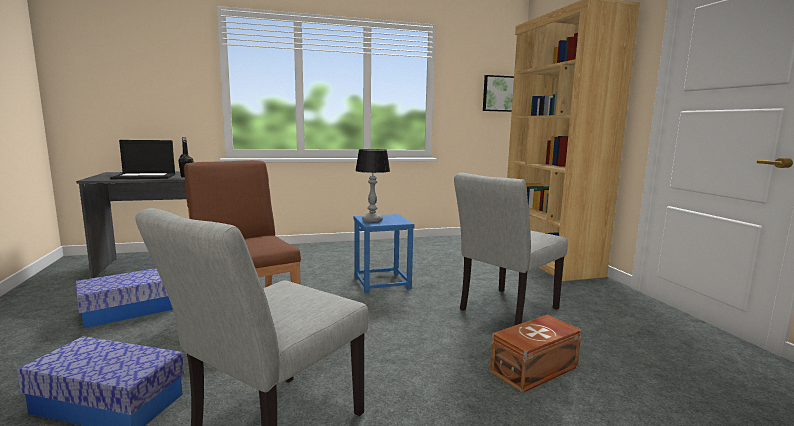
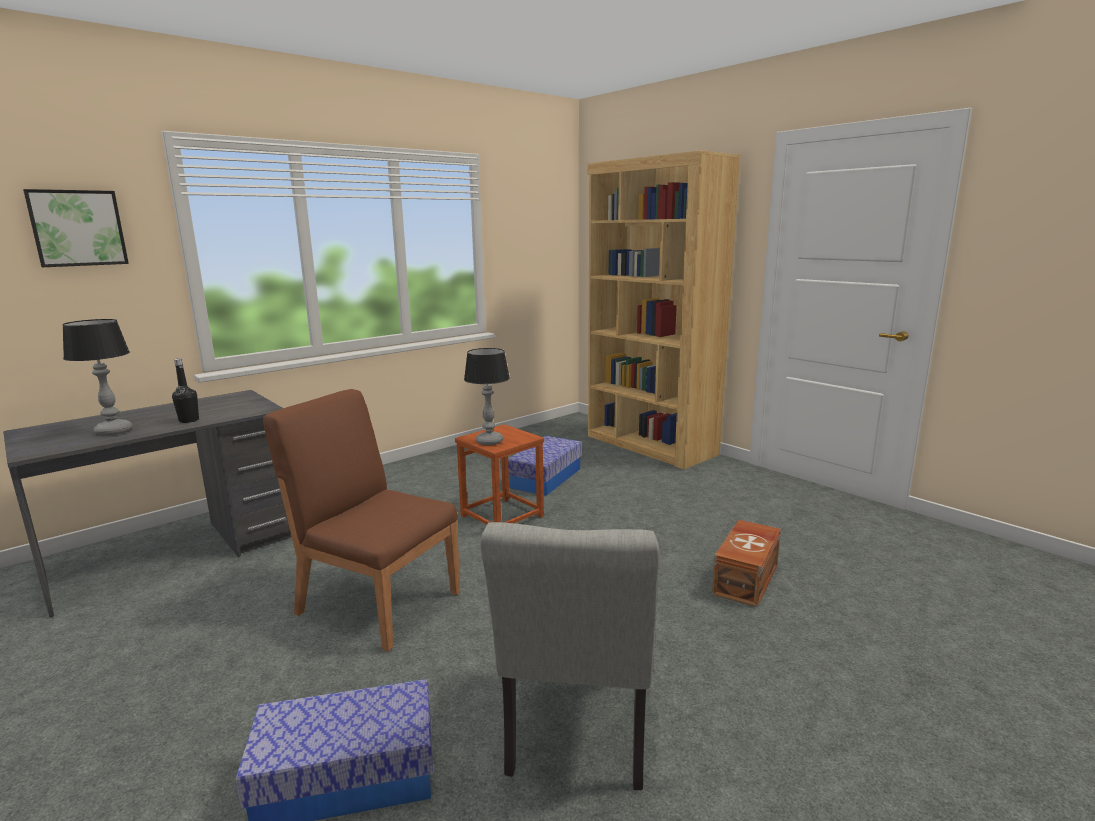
camera: 25 degrees left, 5 degrees up
(131, 310) = (198, 646): storage box -> storage box (546, 478)
(145, 176) = (114, 431): laptop -> table lamp
(382, 283) = (502, 516): blue stool -> brown stool
(499, 93) = (555, 241): picture -> picture (77, 228)
(504, 311) = (663, 520): grey chair -> none

